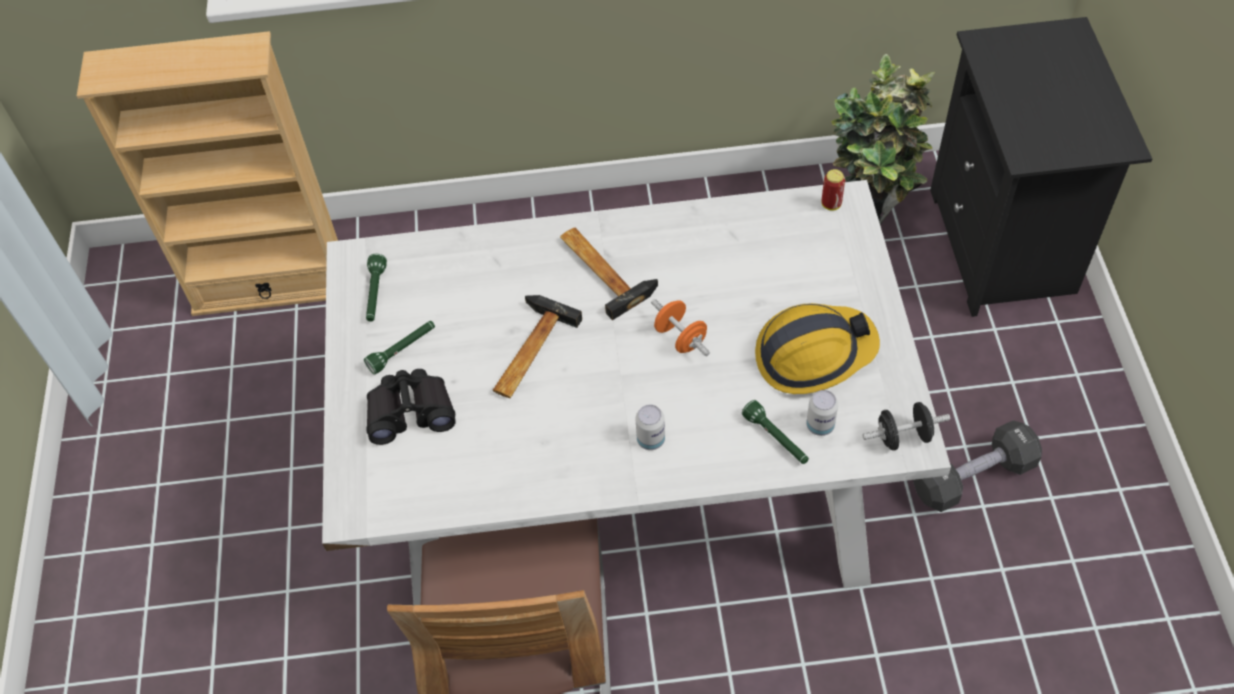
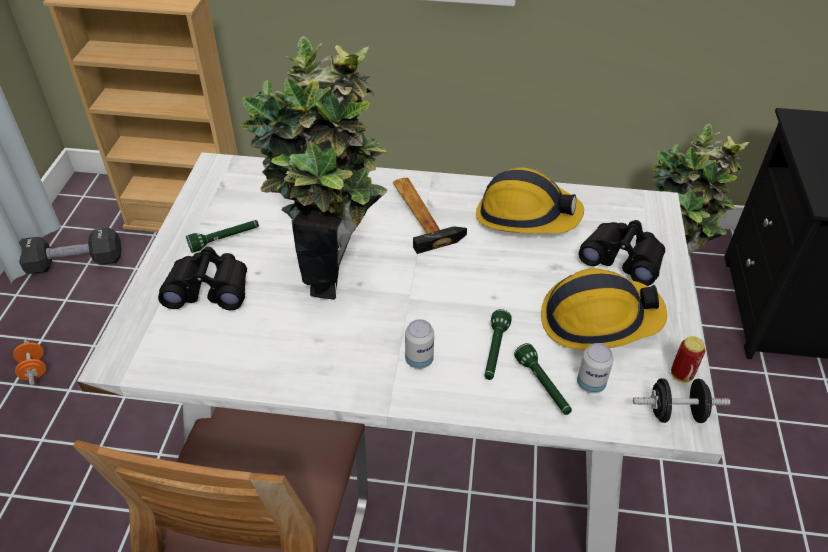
camera: 10 degrees right, 10 degrees down
(375, 294) = (222, 195): green flashlight -> green flashlight (494, 352)
(528, 352) = (332, 263): hammer -> potted plant
(680, 338) = (474, 280): orange dumbbell -> orange dumbbell (34, 369)
(714, 247) = (526, 216): none -> hard hat
(824, 277) = (622, 258): none -> black binoculars
(831, 204) = (641, 204): can -> can (681, 375)
(973, 477) = (729, 495): black dumbbell -> black dumbbell (75, 263)

